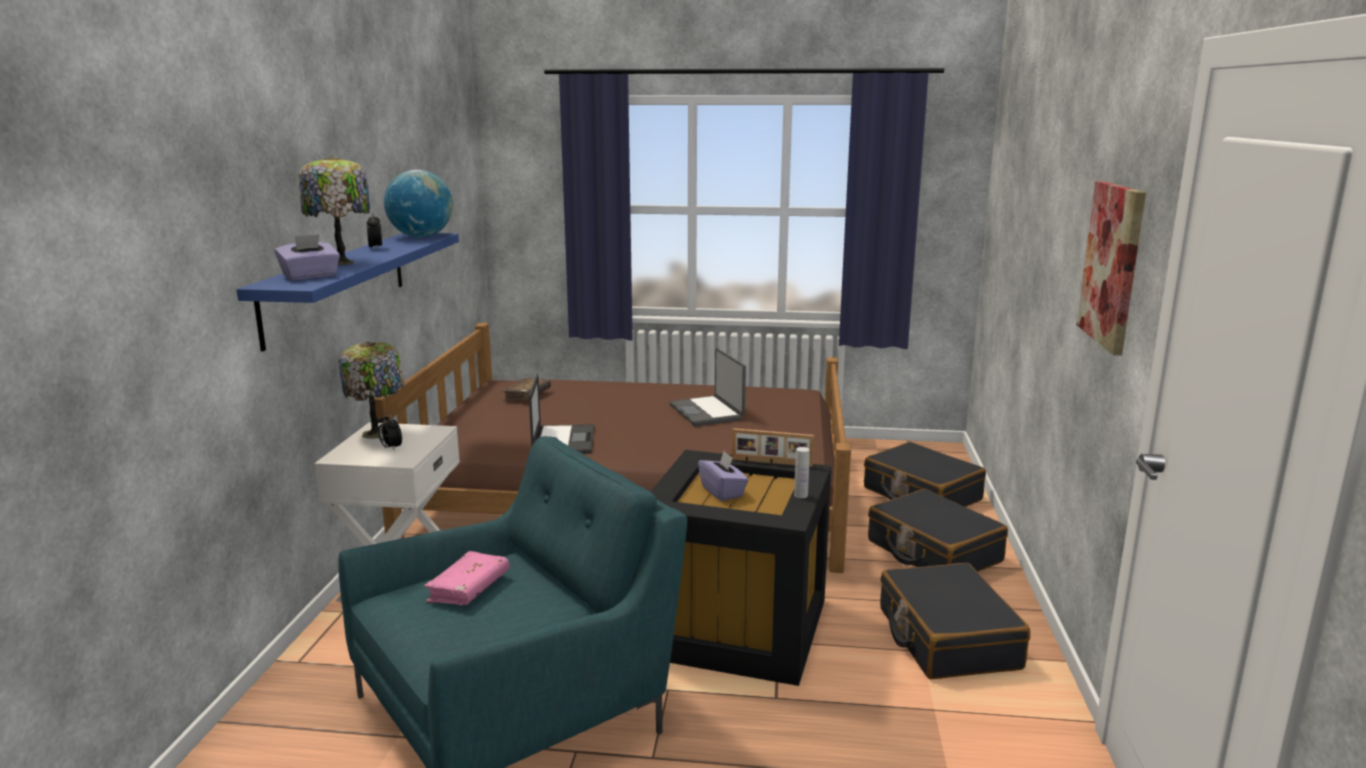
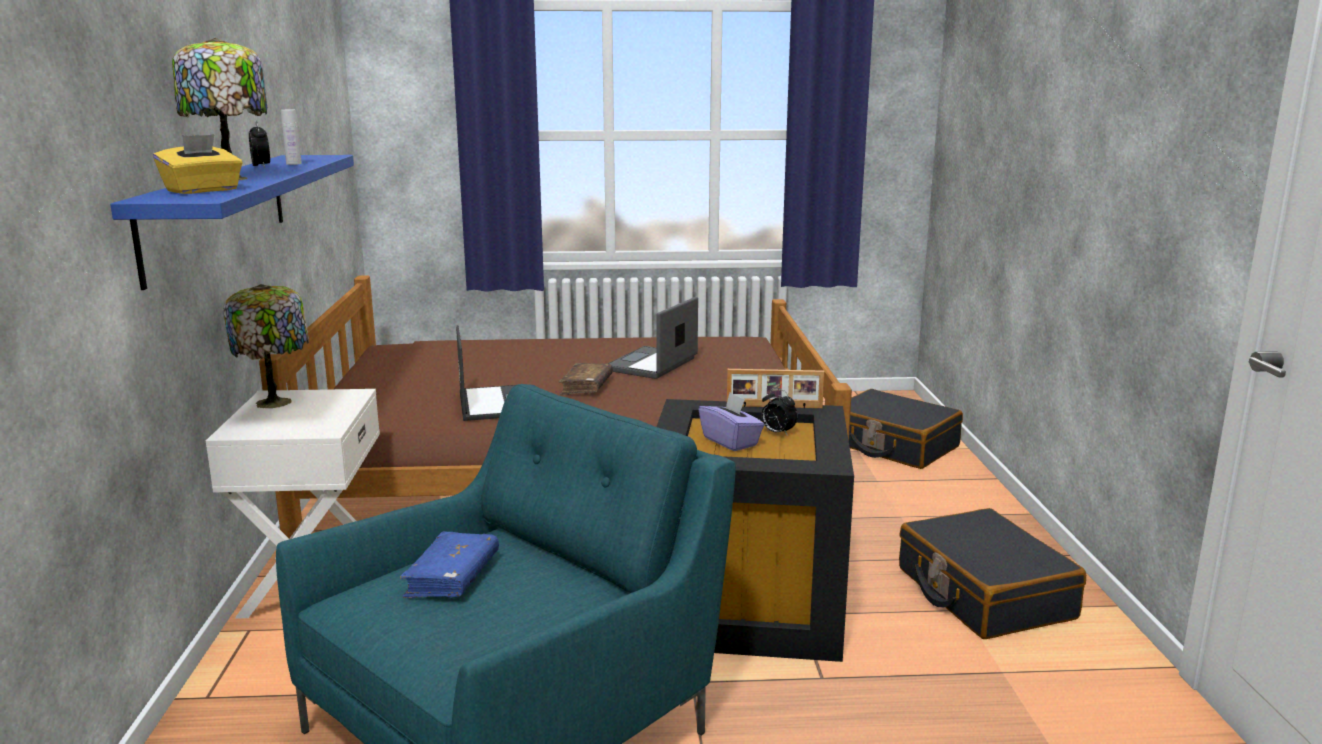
camera: 10 degrees left, 0 degrees up
(310, 276) = (203, 190): purple tissue box -> yellow tissue box
(391, 448) = (301, 417): alarm clock -> alarm clock (777, 433)
(421, 237) = (309, 157): globe -> none
(469, 589) = (452, 577): pink book -> blue book
(527, 396) = (430, 359): brown book -> brown book (586, 387)
(707, 412) = (653, 365): laptop -> laptop turned 60 degrees clockwise
(801, 495) = (827, 438): white bottle -> white bottle (293, 164)
(933, 551) = (930, 503): black suitcase -> none
(1112, 264) = (1170, 152): picture -> none

